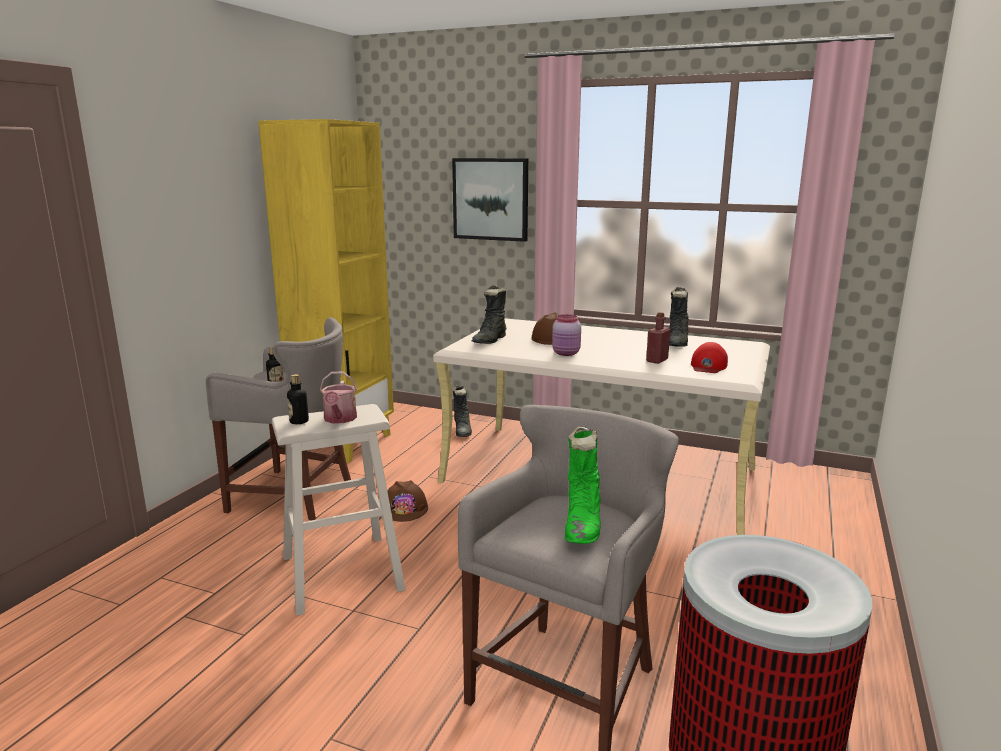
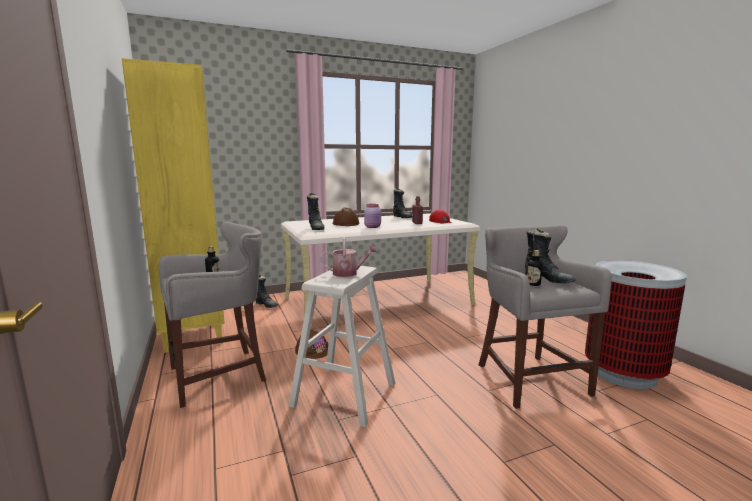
camera: 45 degrees left, 5 degrees down
(299, 421) = (329, 280): bottle -> bottle (533, 284)
(339, 419) = (349, 273): watering can -> watering can turned 45 degrees counterclockwise
(491, 199) = (260, 144): picture -> none
(583, 525) = (547, 279): green boot -> black boot

